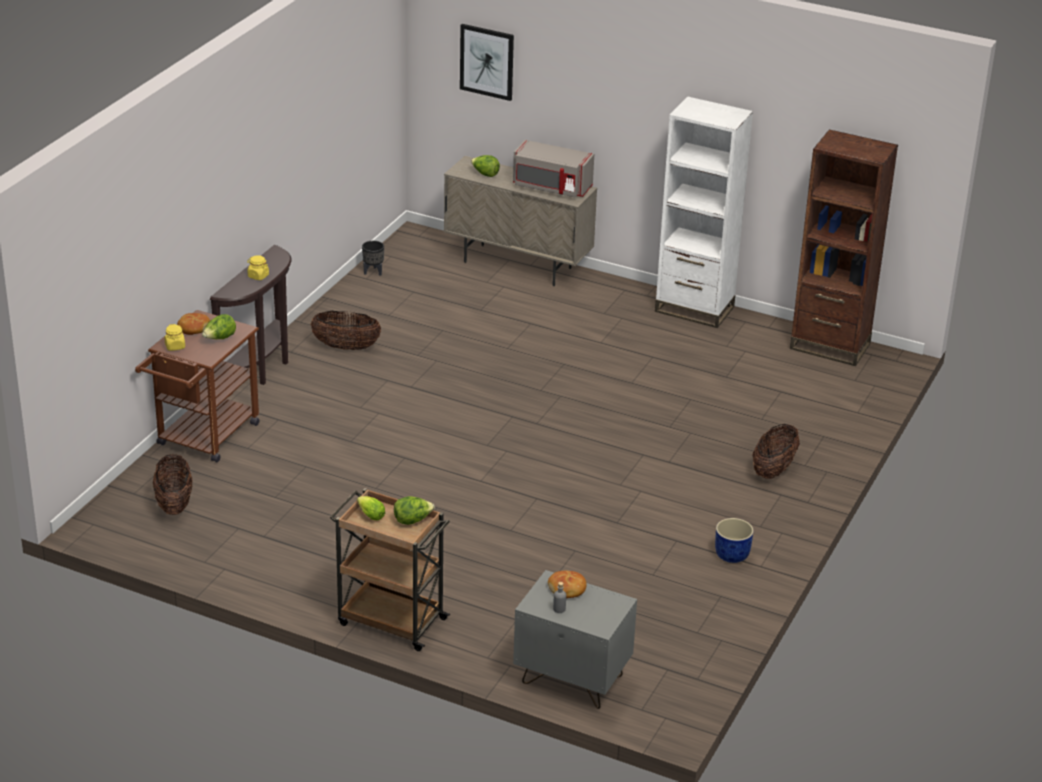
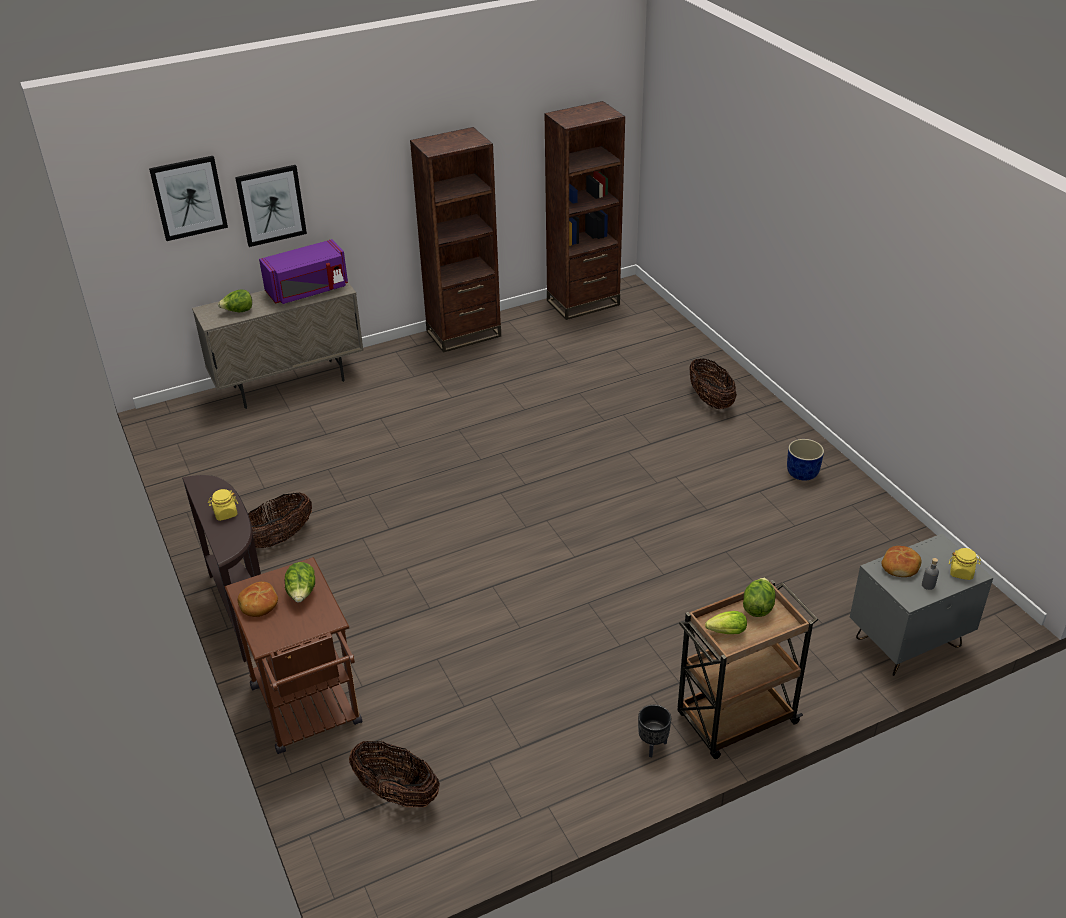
camera: 50 degrees left, 5 degrees up
(175, 346) = (277, 634): yellow jar -> yellow jar (961, 572)
(373, 272) = (186, 465): black planter -> black planter (652, 746)
(551, 187) = (308, 291): grey microwave -> purple microwave
(552, 99) = (271, 205): none -> picture
(694, 309) = (464, 334): white bookcase -> brown bookcase

